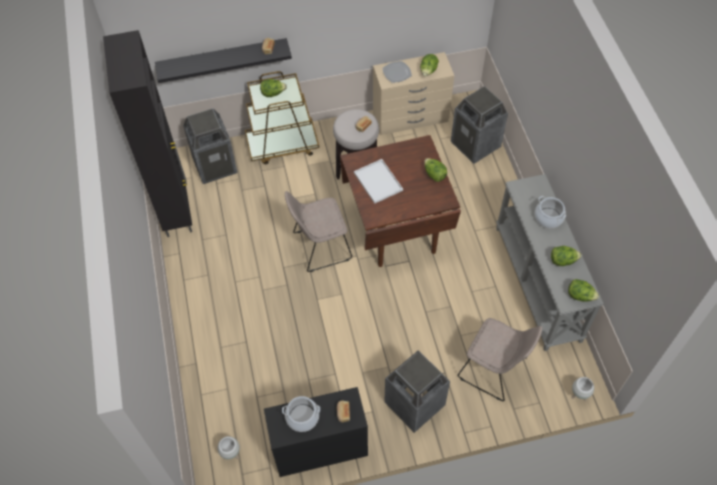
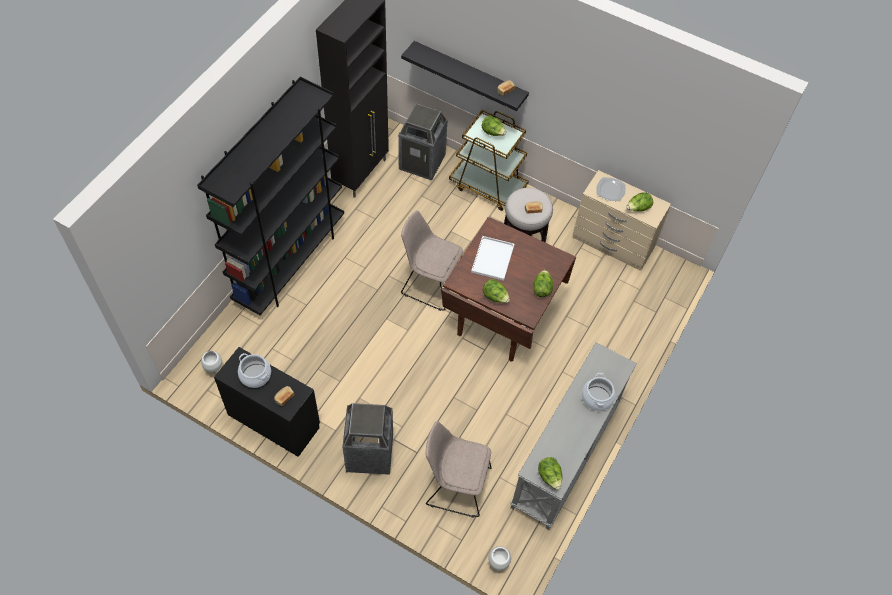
camera: 40 degrees right, 0 degrees up
(197, 321) = (290, 262): none -> black bookcase
(475, 145) = (642, 307): trash can -> none
(494, 369) = (455, 485): beige chair -> beige chair turned 120 degrees clockwise
(563, 260) = (568, 439): lettuce -> lettuce (495, 297)

